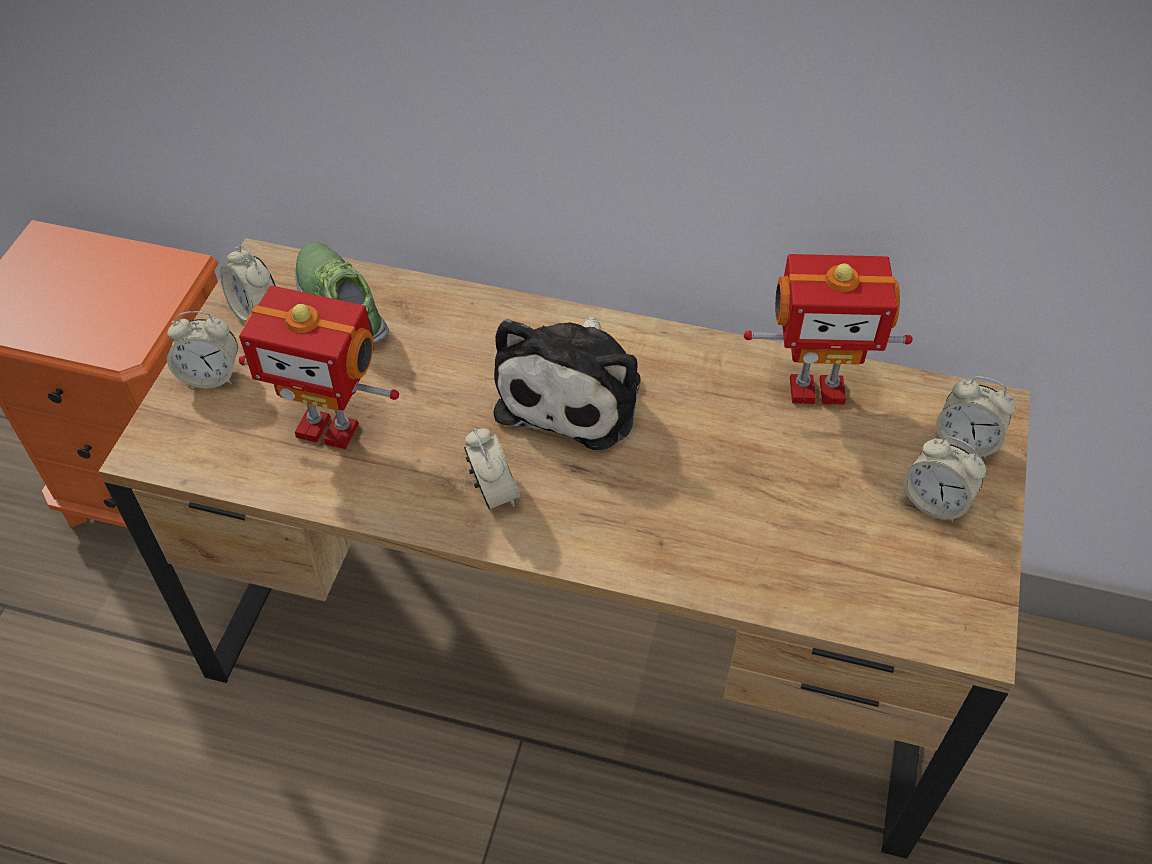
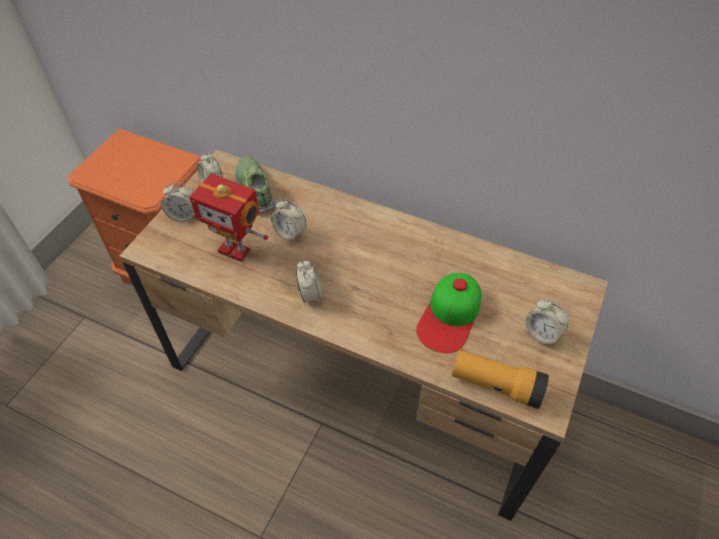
camera: 10 degrees right, 0 degrees up
(573, 392) = (362, 248): plush toy -> none
(763, 495) = (450, 316): none -> cap
(816, 387) = (491, 263): toy robot -> none
(874, 609) = (496, 385): none -> flashlight
(965, 441) = (565, 303): alarm clock -> alarm clock (290, 233)

